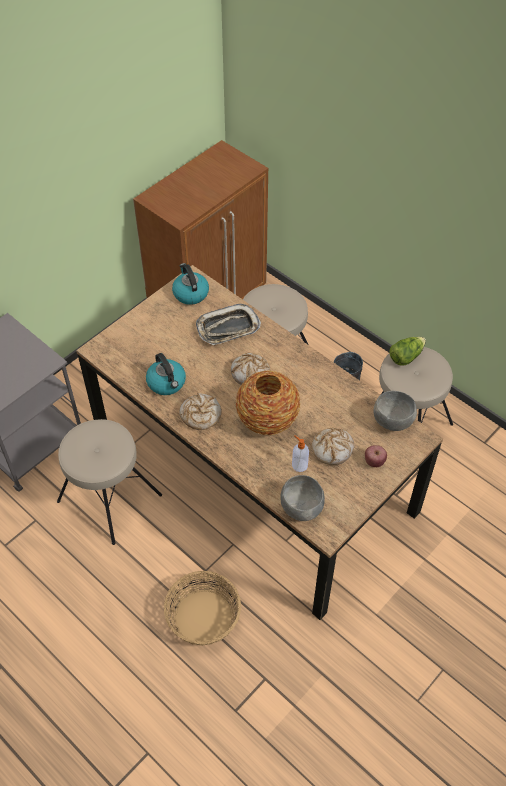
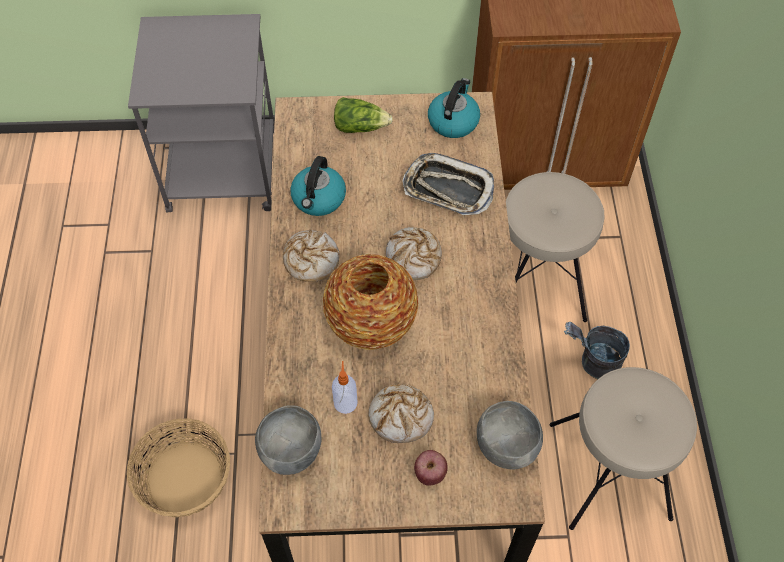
camera: 45 degrees right, 5 degrees up
(109, 499) = (231, 285): beige stool -> none
(406, 356) = (646, 387): lettuce -> lettuce (360, 126)

